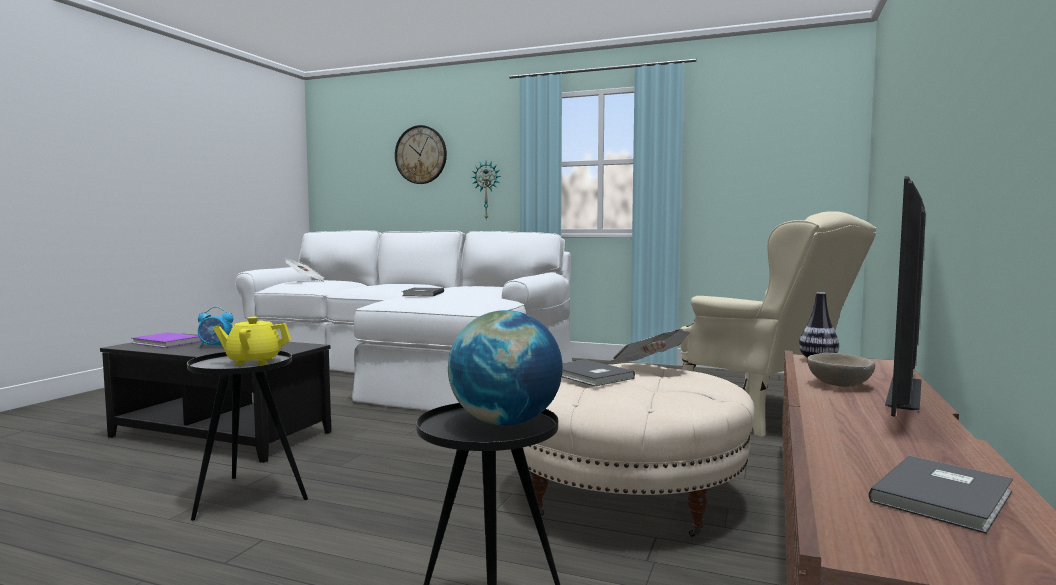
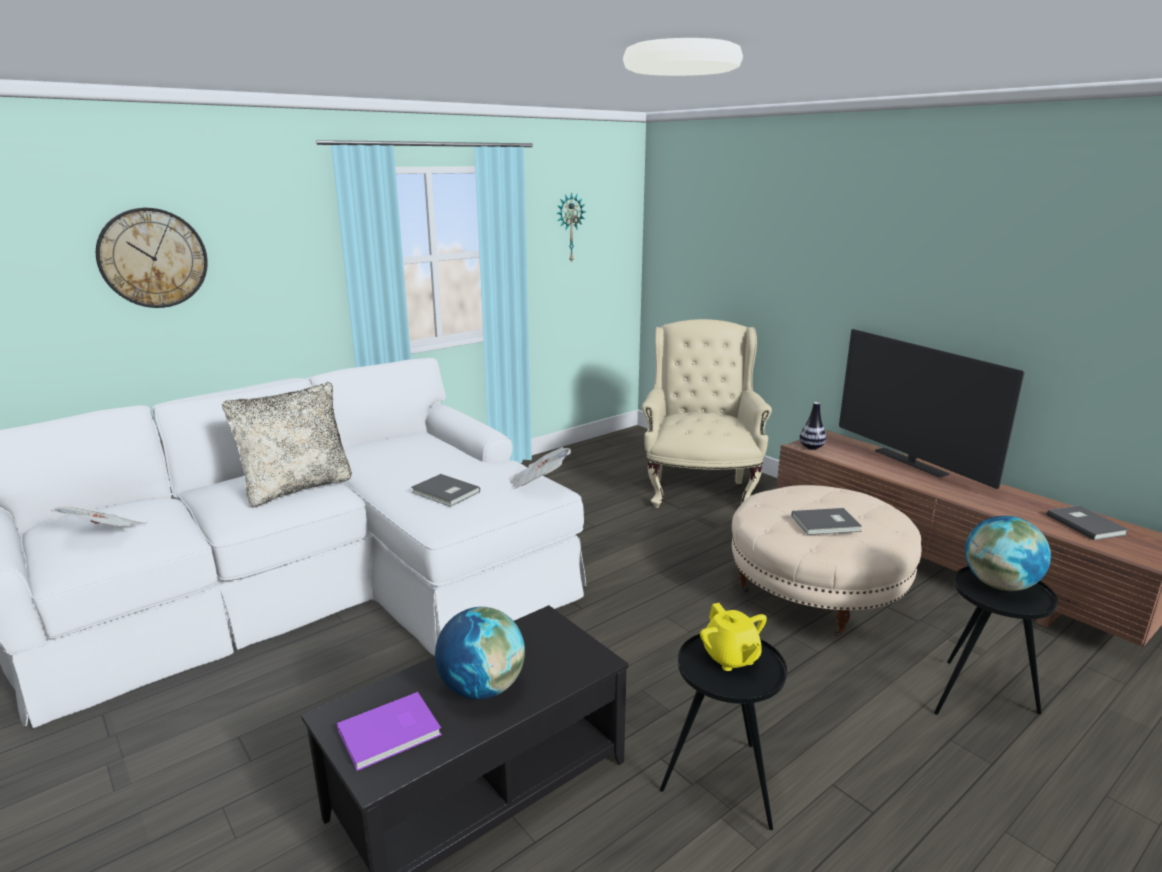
camera: 60 degrees left, 15 degrees up
(215, 347) = (482, 688): alarm clock -> globe
(253, 362) = (731, 657): yellow teapot -> yellow teapot turned 45 degrees counterclockwise
(399, 288) = (299, 489): none -> beige pillow
(487, 190) = (285, 305): wall clock -> wall clock (569, 228)
(648, 368) = (805, 498): newspaper -> newspaper (538, 483)
(765, 418) = (699, 489): beige armchair -> beige armchair turned 75 degrees counterclockwise
(838, 385) = (883, 468): beige bowl -> none

